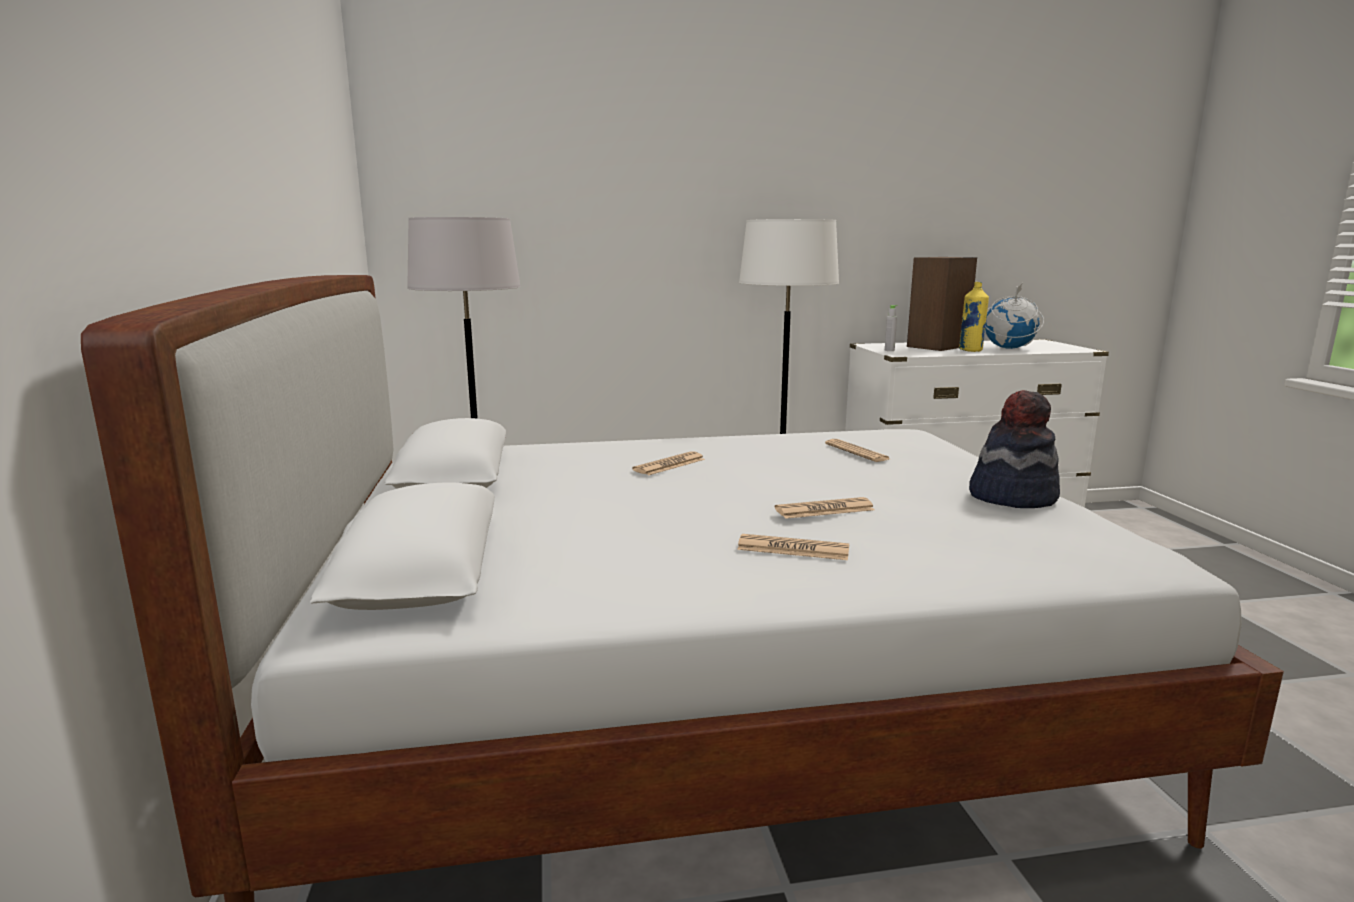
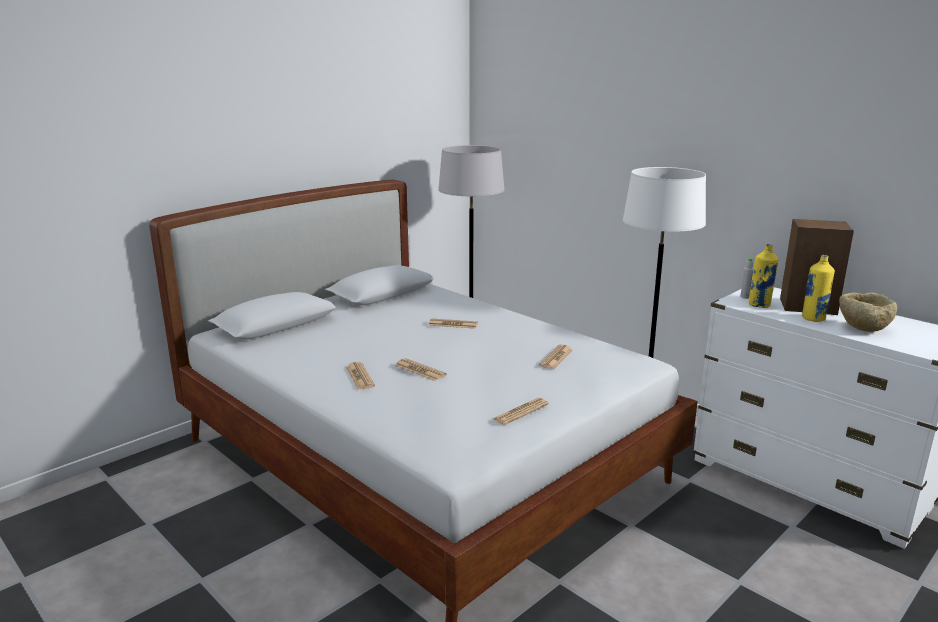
camera: 55 degrees right, 5 degrees up
(917, 352) = (759, 305): none -> yellow bottle
(1008, 348) = (862, 328): globe -> beige bowl
(1012, 496) = (521, 412): hat -> newspaper

